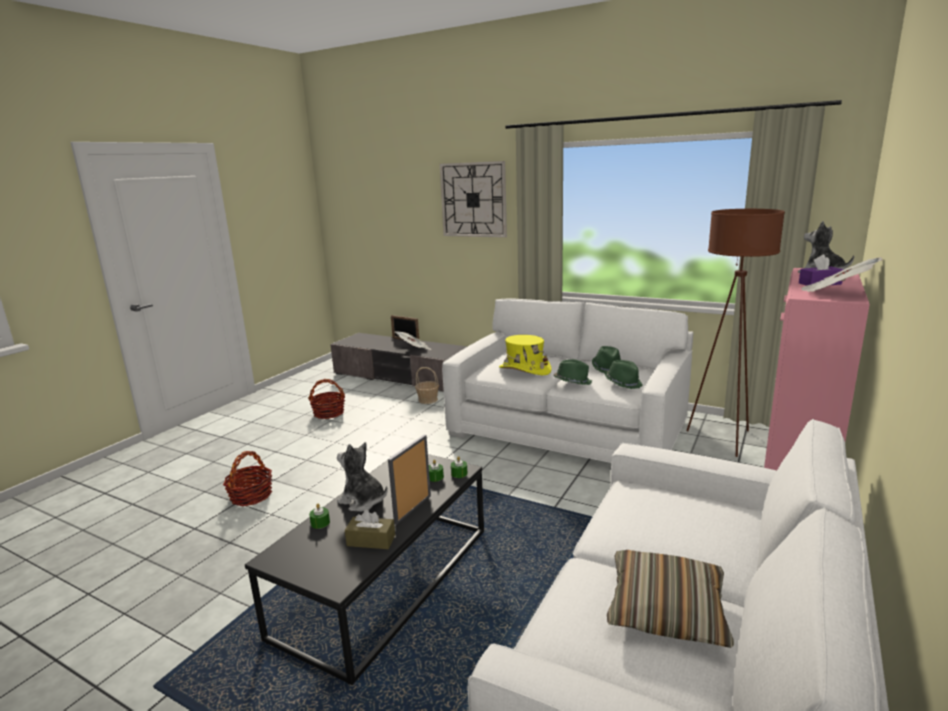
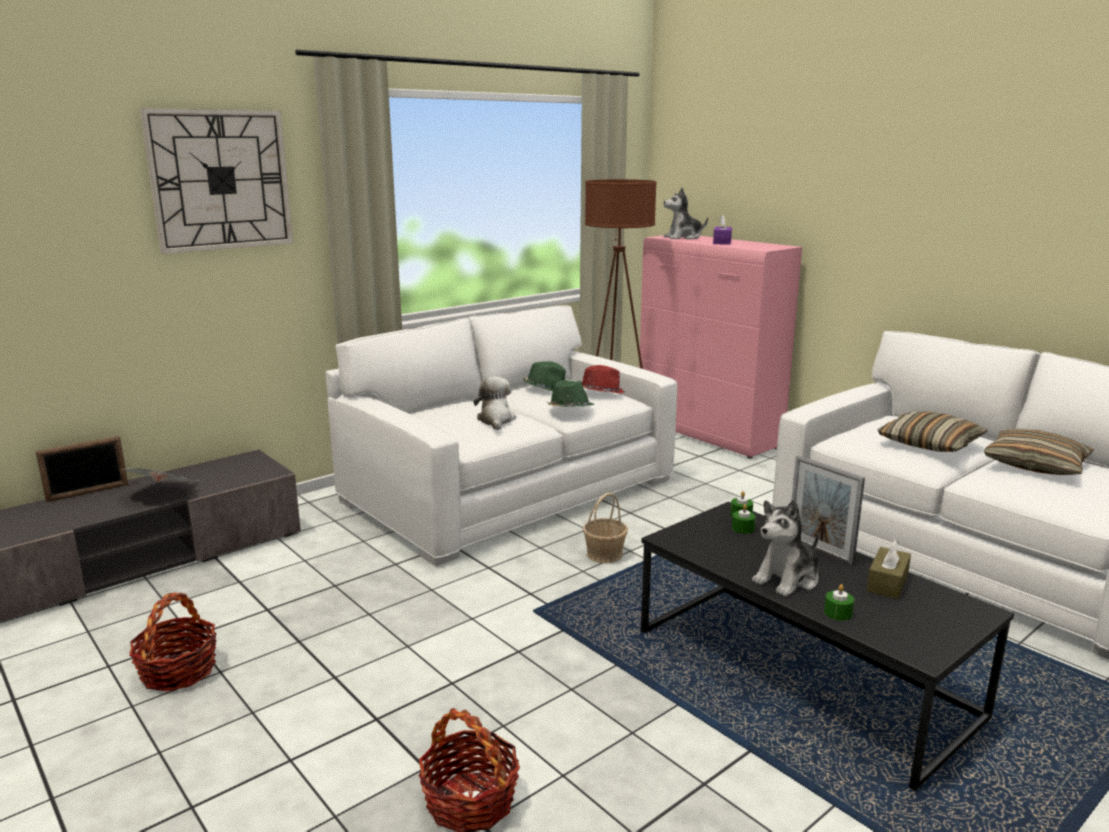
camera: 70 degrees left, 0 degrees up
(428, 400) = (277, 561): basket -> basket (605, 554)
(524, 369) = (496, 420): yellow hat -> plush toy
(623, 383) = (600, 393): green hat -> red hat
(664, 534) = (930, 444): none -> pillow
(835, 293) = (760, 245): newspaper -> none

